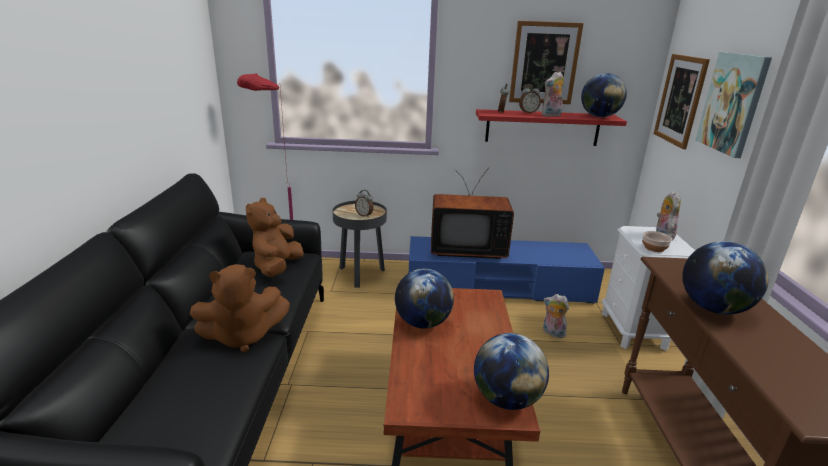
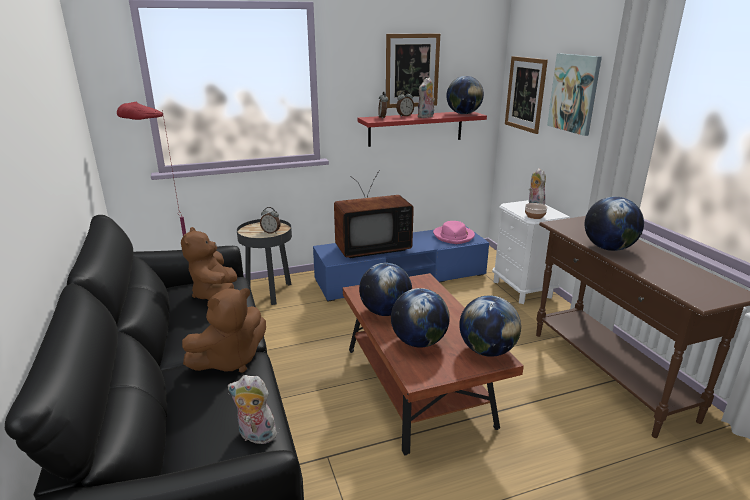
camera: 20 degrees left, 0 degrees up
(435, 367) = (419, 342): none -> globe
(552, 333) = (464, 305): plush toy -> plush toy (255, 436)
(566, 253) = (454, 236): none -> pink hat

